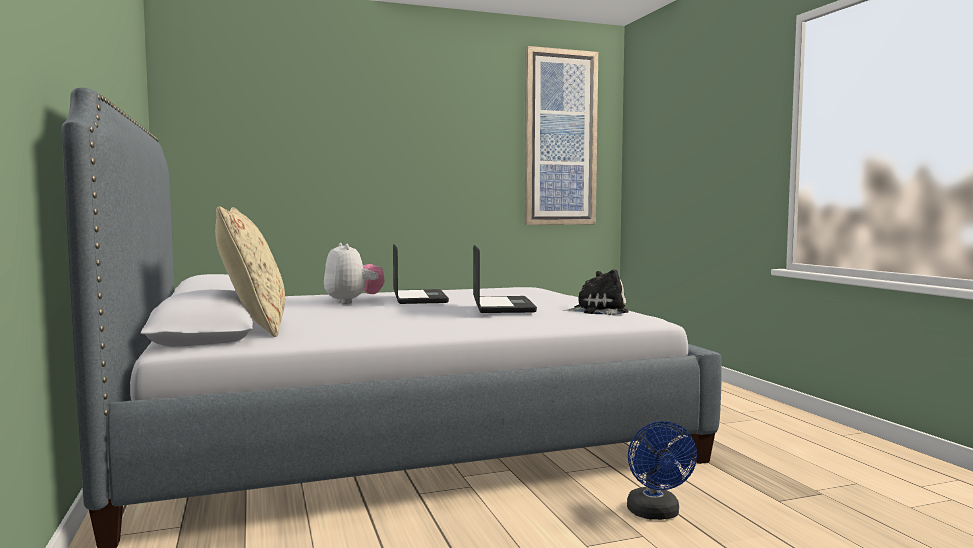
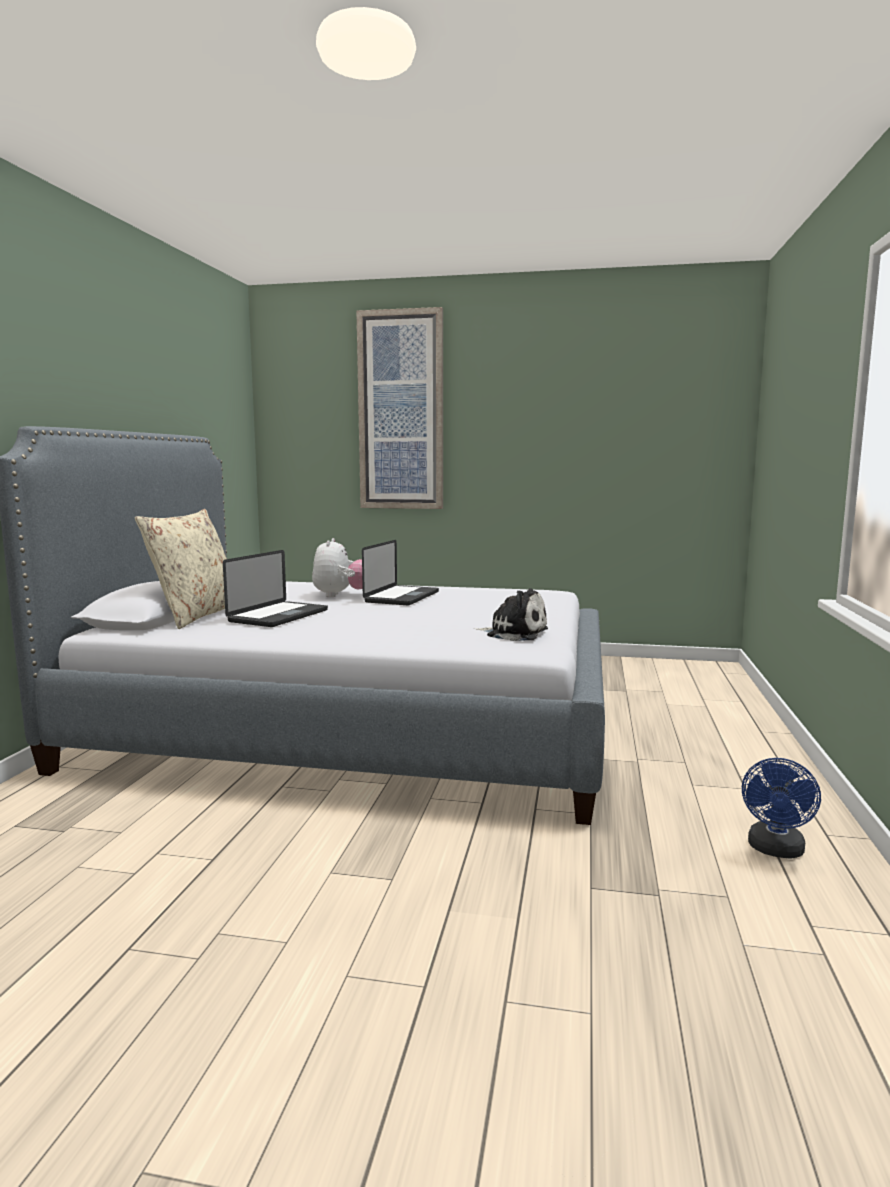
camera: 30 degrees right, 5 degrees up
(503, 306) = (432, 617): laptop -> laptop (278, 616)
(560, 138) = (668, 411): picture -> picture (401, 411)
(656, 514) = (440, 862): blue fan -> blue fan (775, 850)

